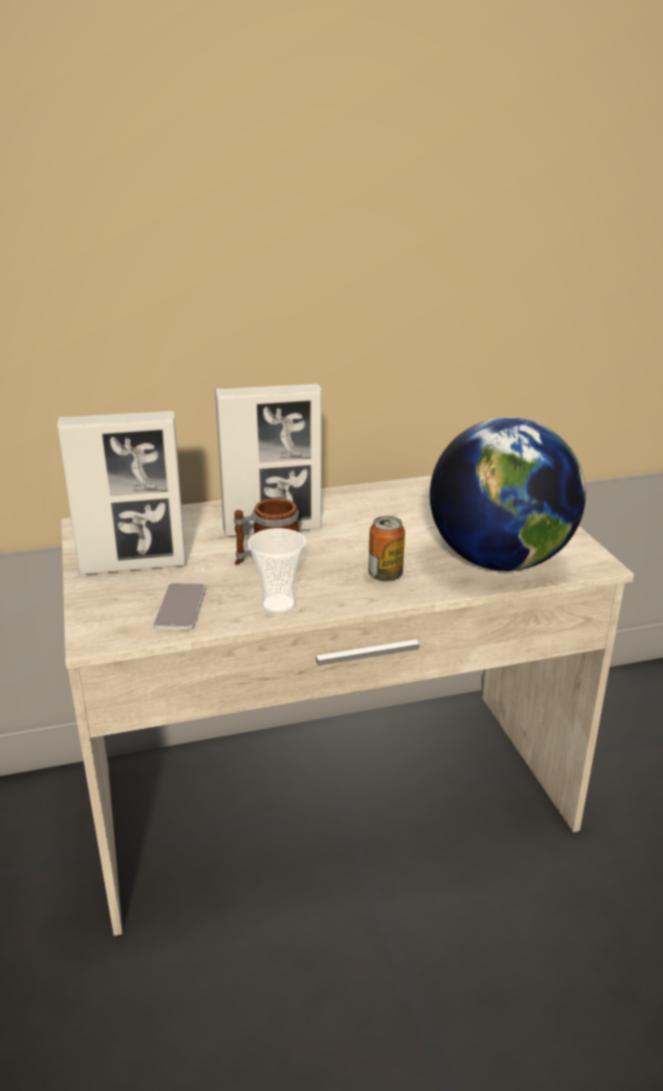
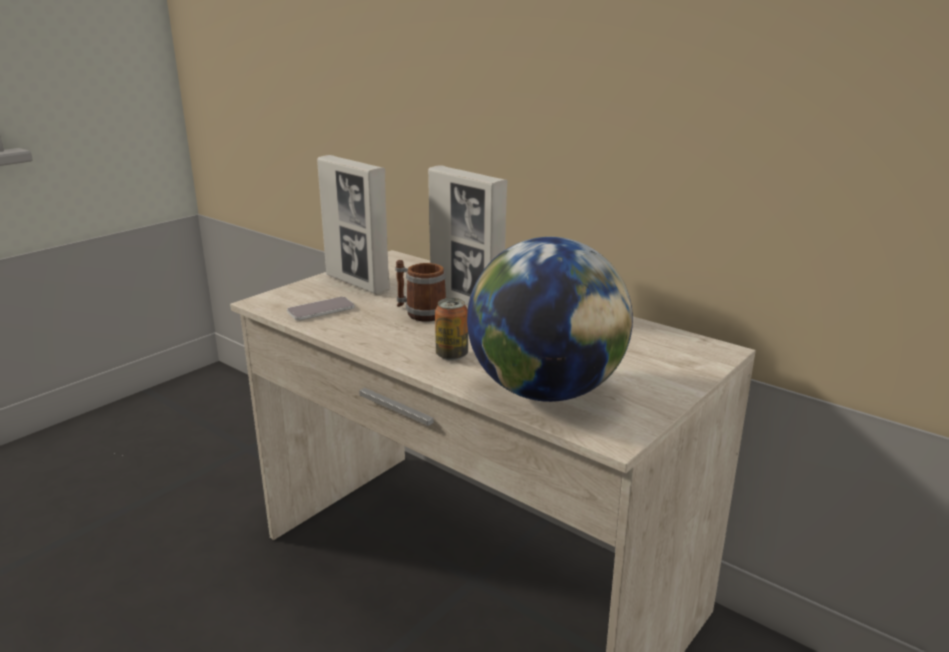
camera: 55 degrees right, 5 degrees down
(278, 604) = (360, 334): cup -> none

